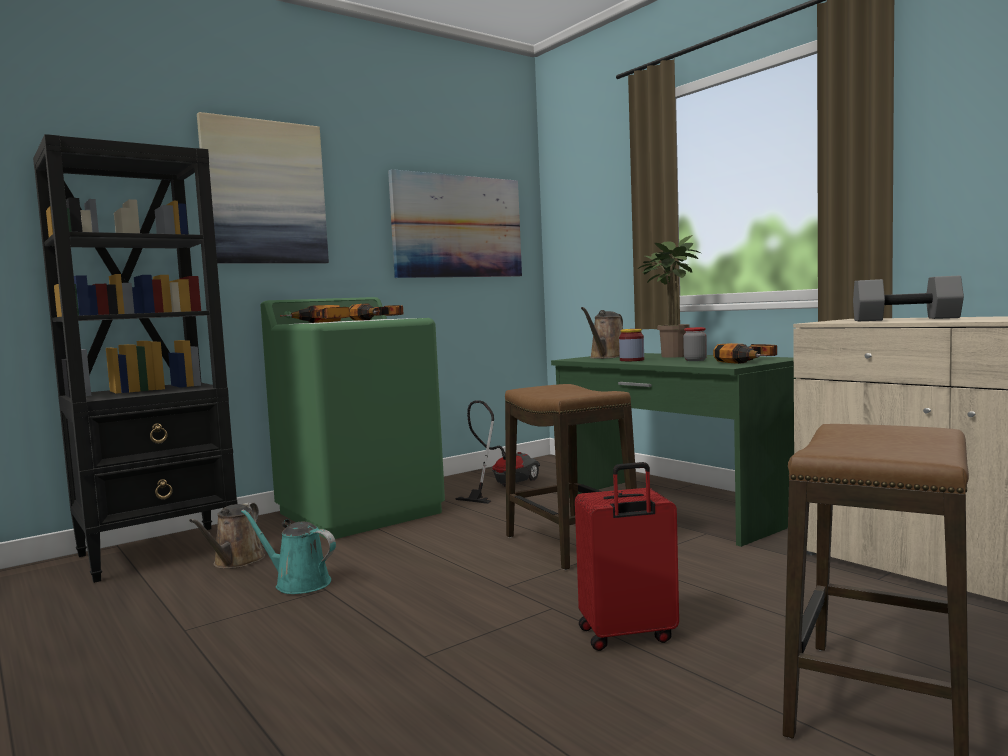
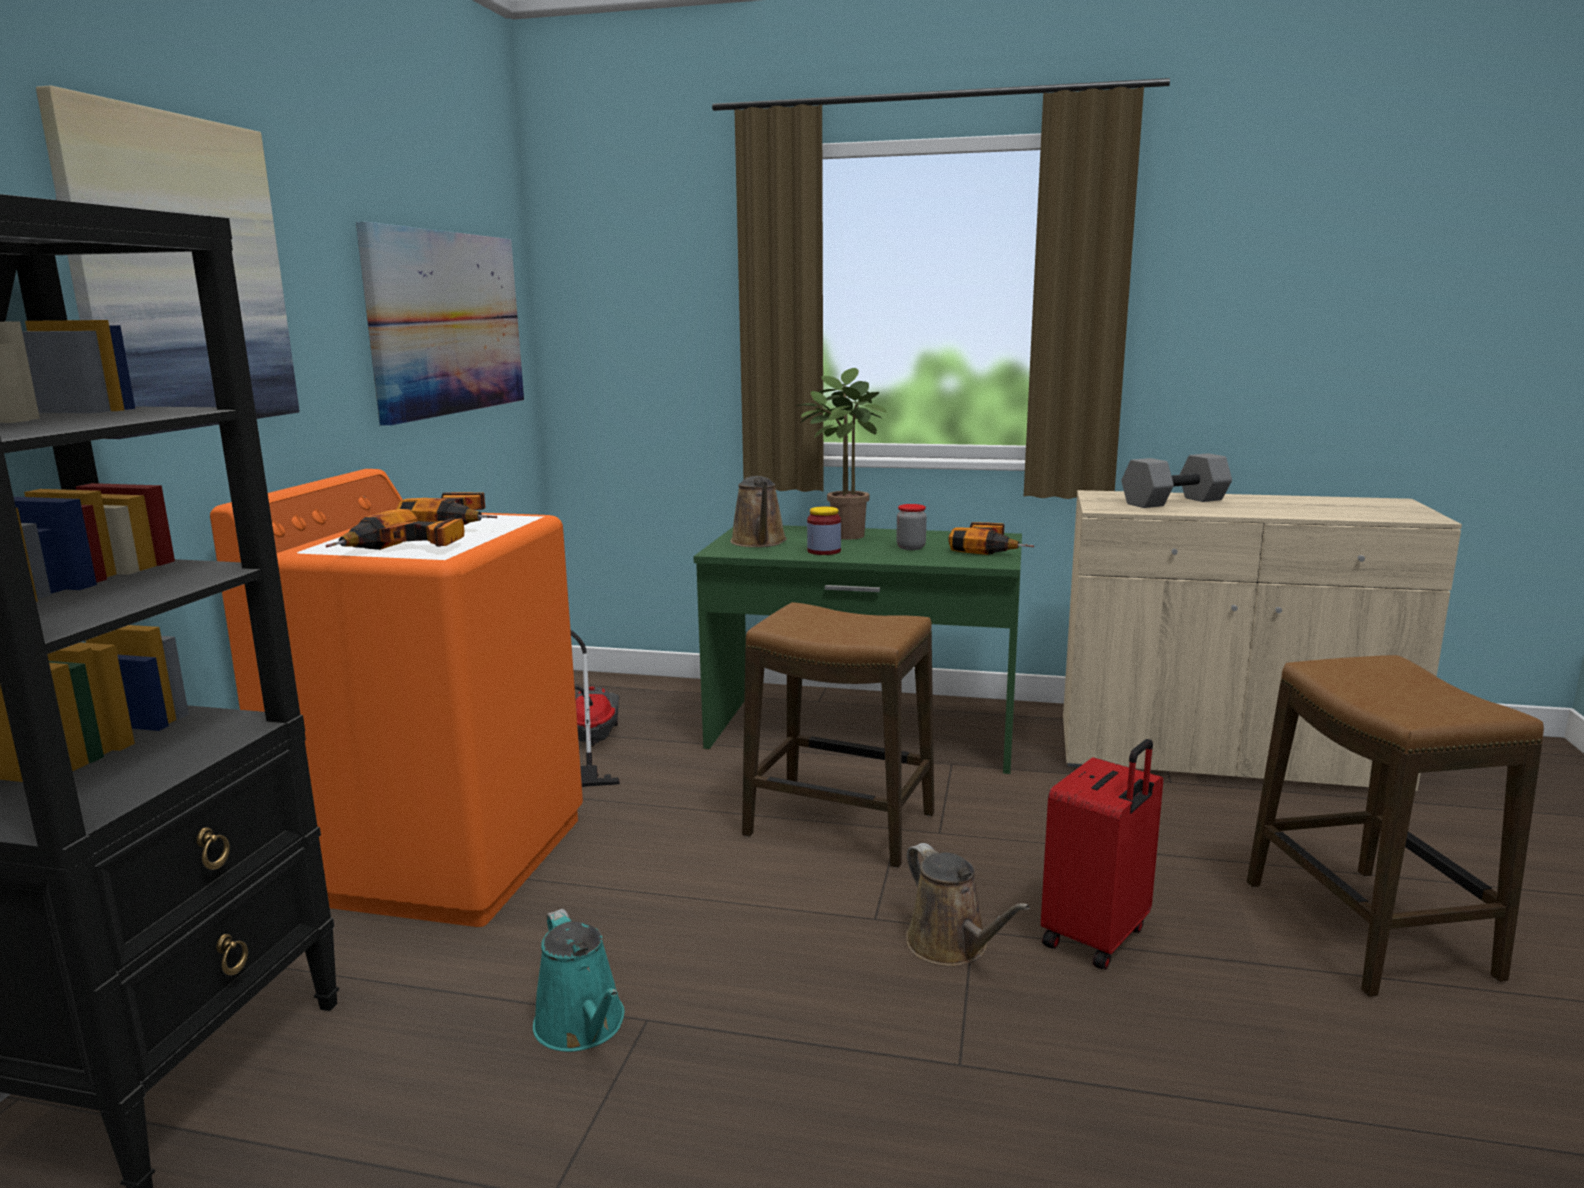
camera: 40 degrees left, 10 degrees up
(236, 562) = (388, 1031): brown watering can -> brown watering can (952, 946)
(298, 583) = (583, 1027): turquoise watering can -> turquoise watering can turned 105 degrees counterclockwise
(361, 512) = (440, 855): green washing machine -> orange washing machine

